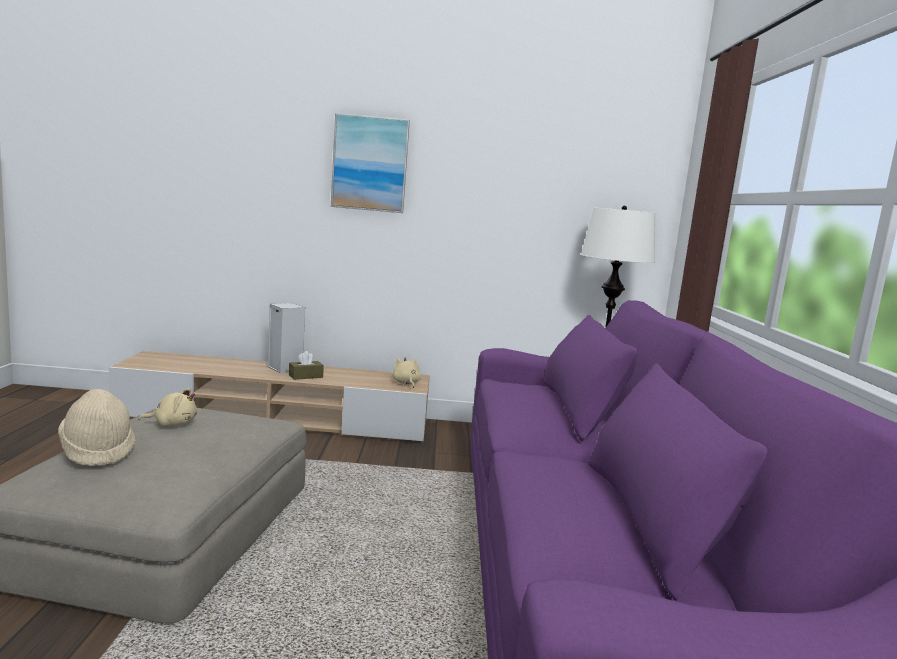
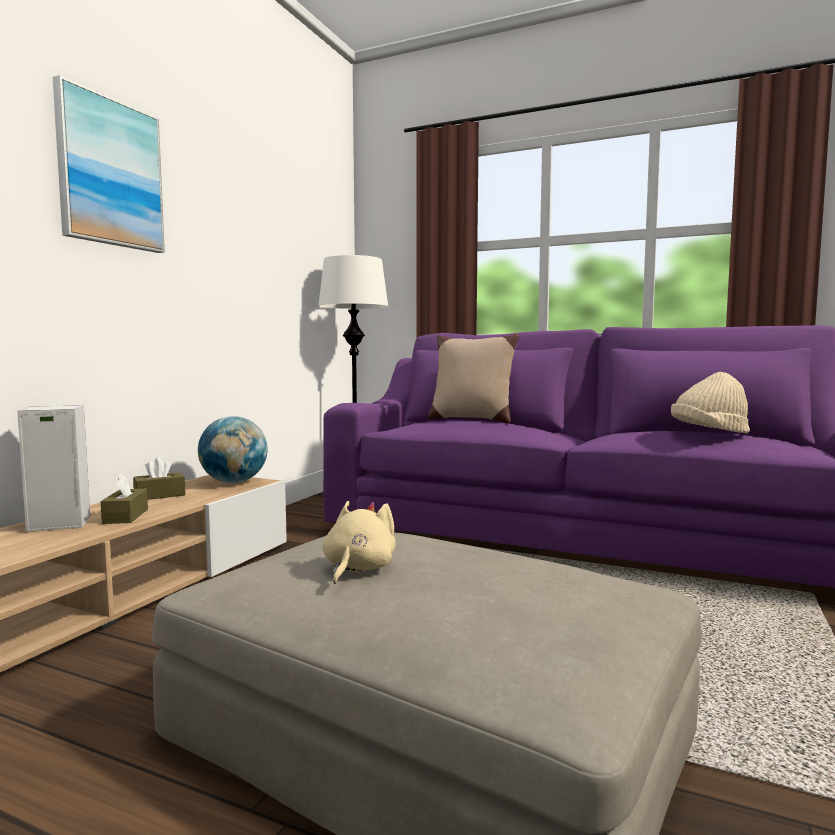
camera: 65 degrees left, 5 degrees down
(98, 451) = (471, 614): beige hat -> beige hat (709, 433)
(356, 374) = (159, 495): none -> brown tissue box
(406, 383) = (234, 482): beige plush toy -> globe
(550, 397) = (471, 419): none -> beige pillow

